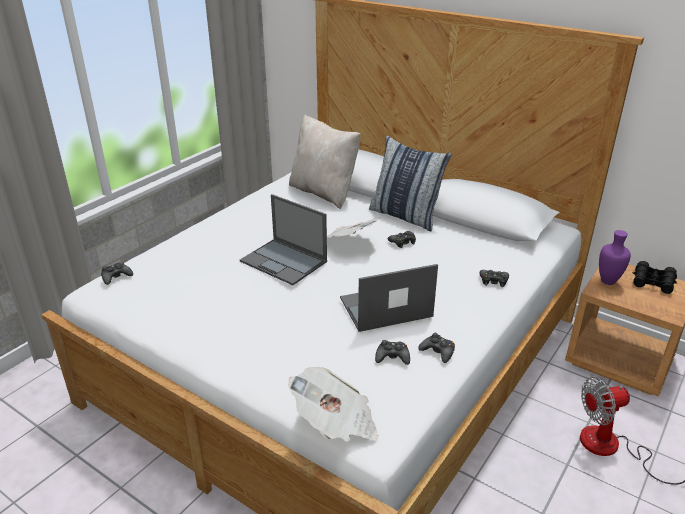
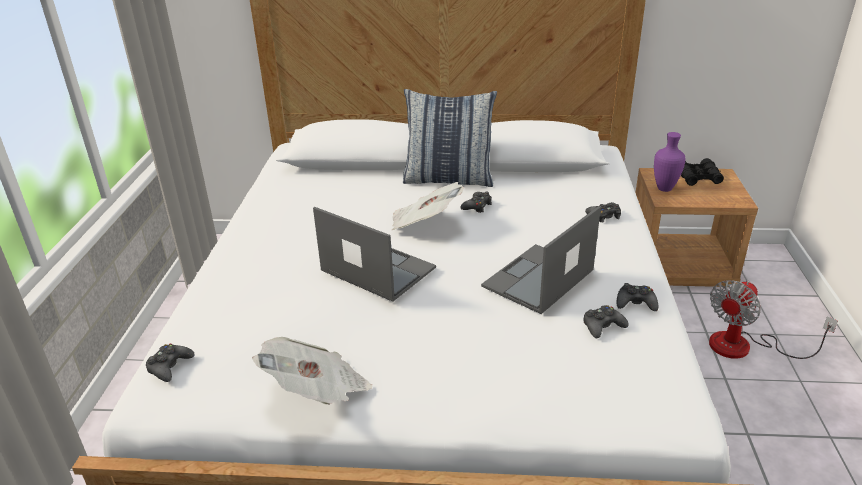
camera: 30 degrees left, 0 degrees up
(284, 262) = (376, 269): laptop -> laptop turned 150 degrees counterclockwise
(324, 193) = (332, 180): beige pillow -> none
(335, 423) = (628, 420): newspaper -> newspaper (318, 391)

